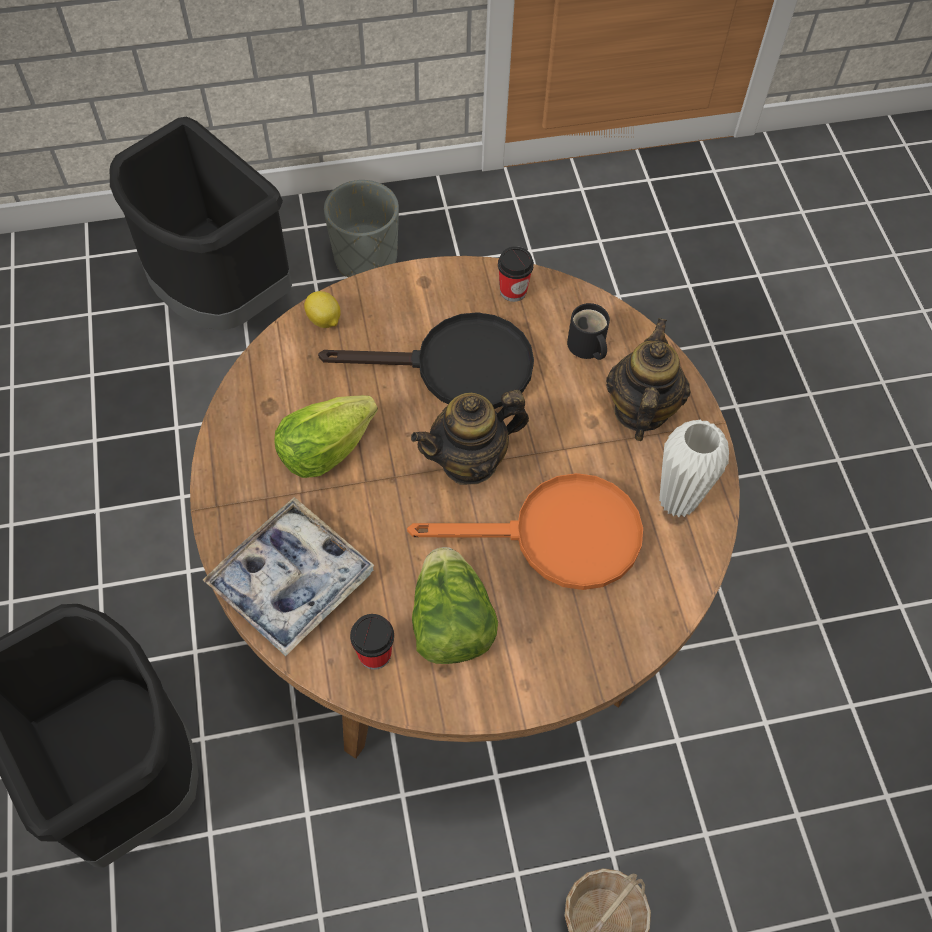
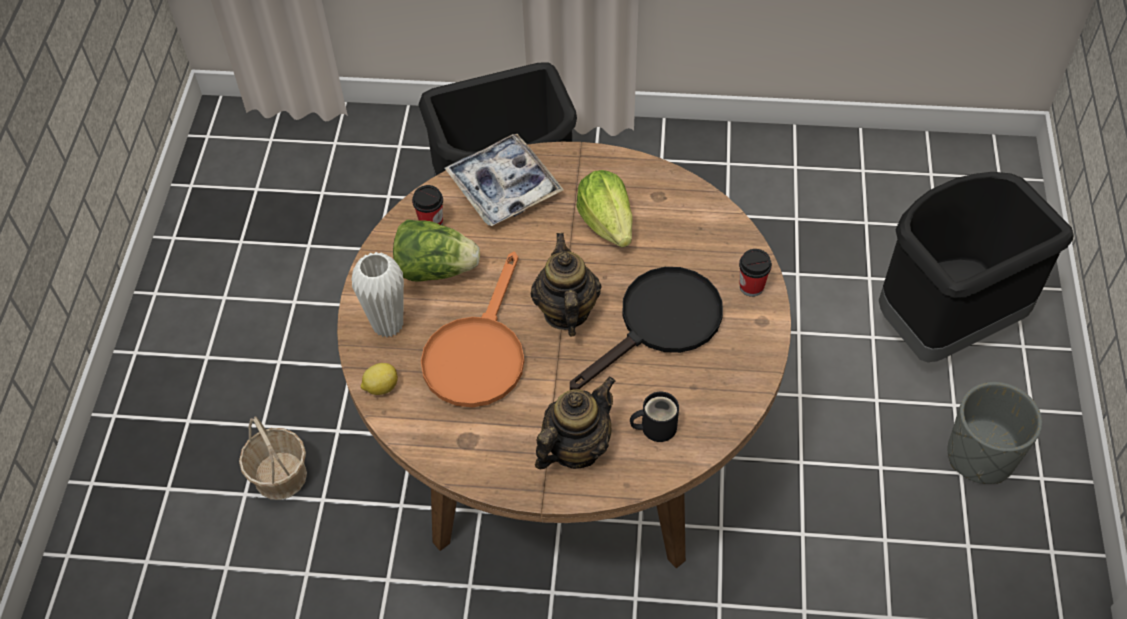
camera: 110 degrees right, 5 degrees down
(324, 320) = (735, 243): lemon -> lemon (380, 387)
(457, 367) = (660, 324): black frying pan -> black frying pan turned 150 degrees counterclockwise
(513, 291) = (735, 386): cup -> cup (751, 286)
(640, 410) = (575, 448): teapot -> teapot turned 75 degrees counterclockwise
(677, 501) = (477, 446): white vase -> white vase (388, 325)

